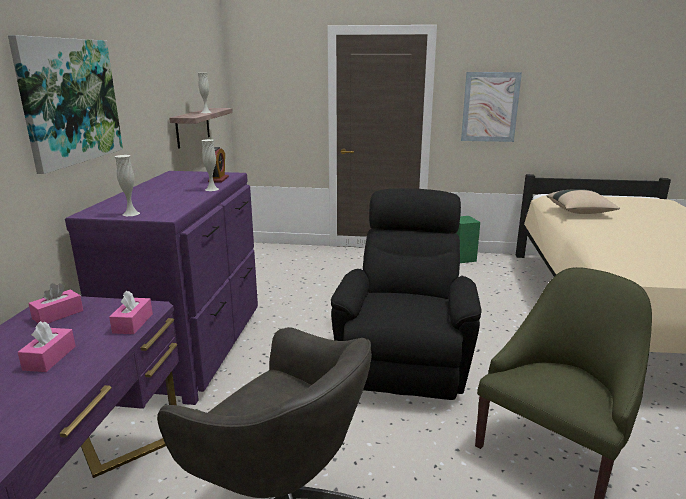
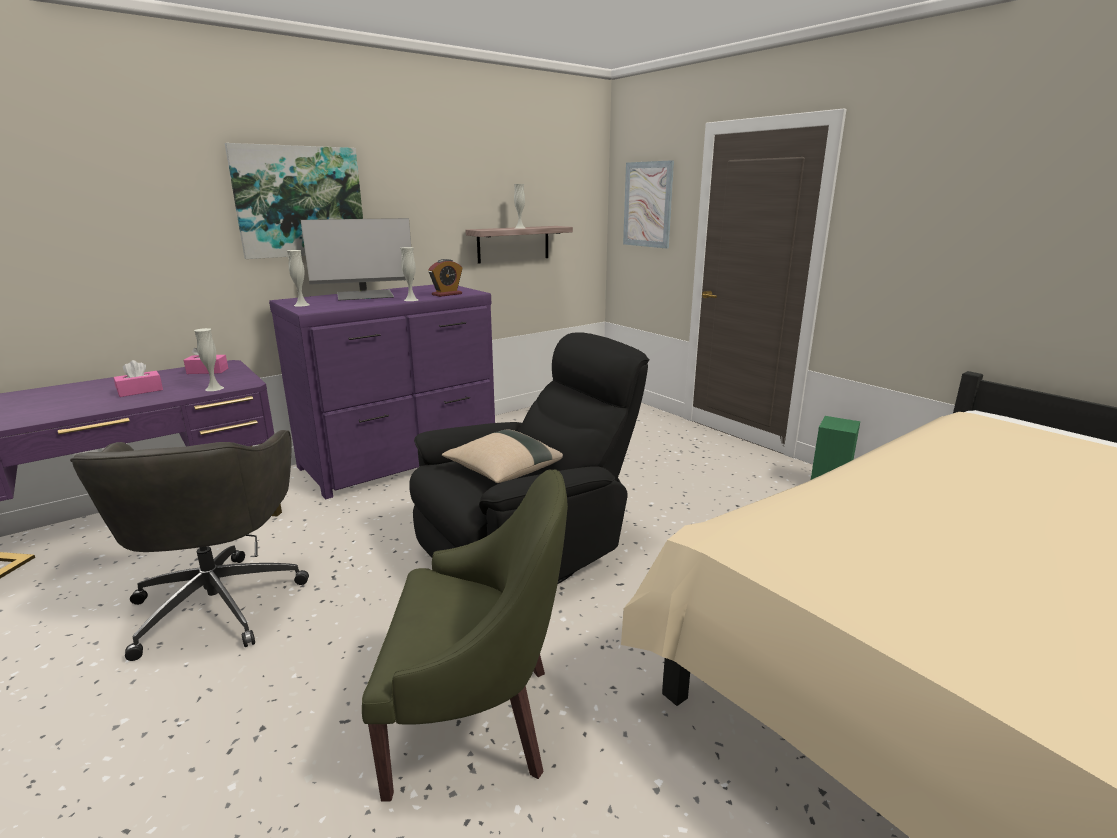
camera: 45 degrees right, 0 degrees up
(133, 323) = (214, 388): pink tissue box -> white vase
(155, 194) = (365, 296): none -> monitor
(490, 107) = (917, 245): picture -> picture (648, 204)
(580, 212) = (945, 447): beige pillow -> beige pillow (503, 472)

